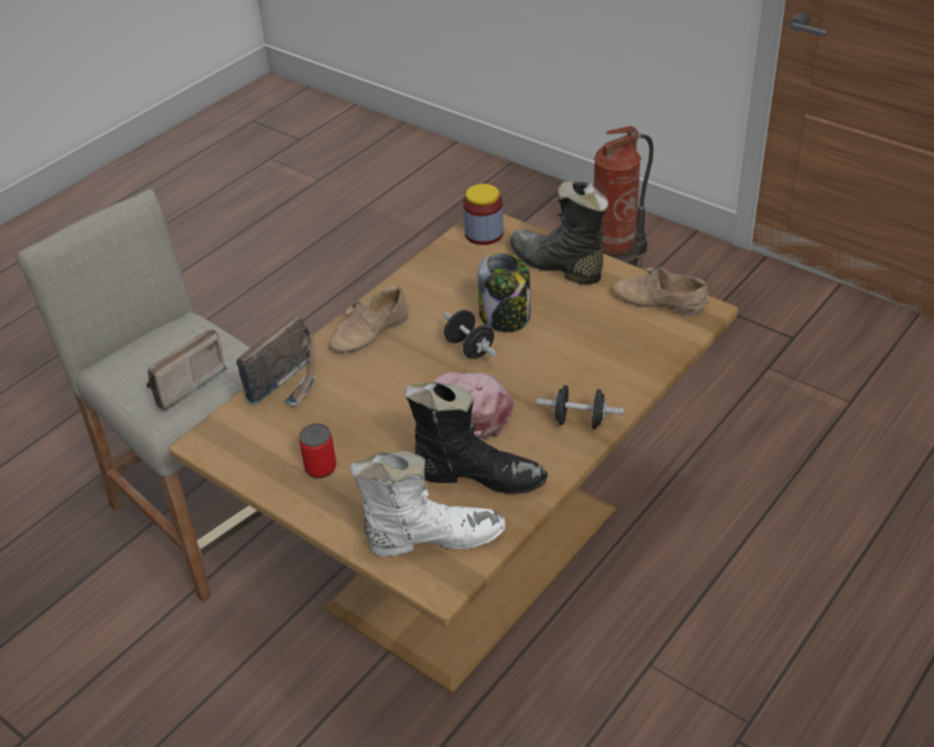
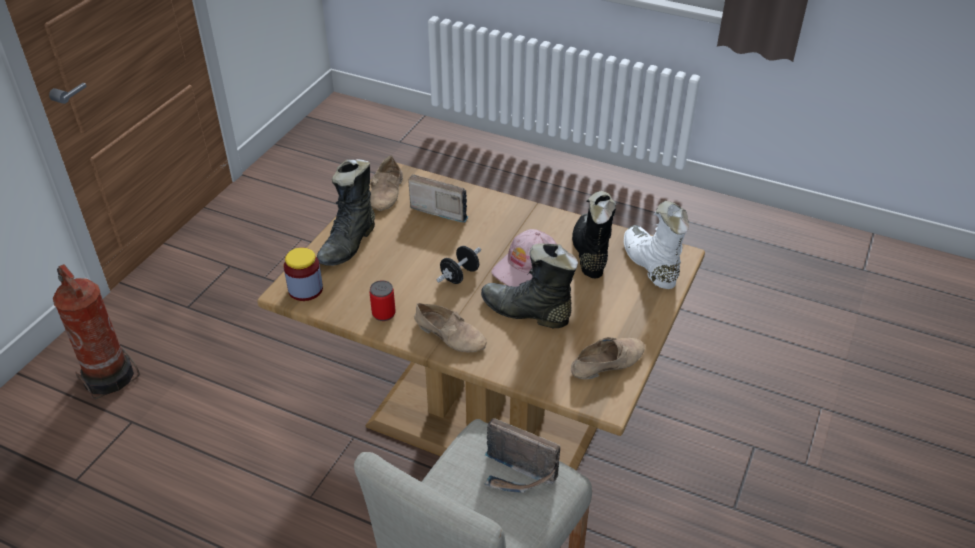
camera: 105 degrees left, 0 degrees up
(269, 453) = (606, 361): none -> beige shoe
(290, 382) = (525, 369): radio -> radio (440, 208)
(320, 468) = (610, 329): can -> can (383, 313)
(382, 397) = (526, 312): none -> black boot
(505, 317) = (419, 262): jar -> none
(579, 421) = (523, 215): black dumbbell -> none

